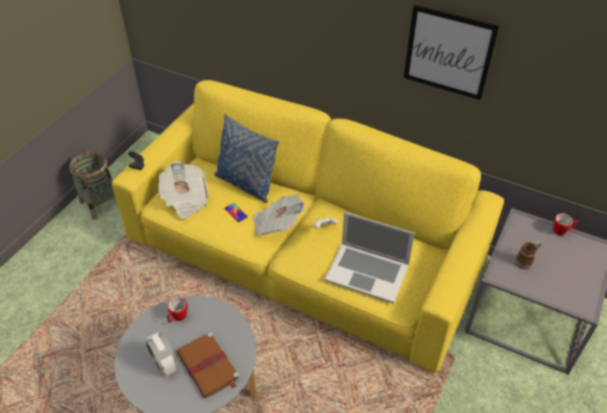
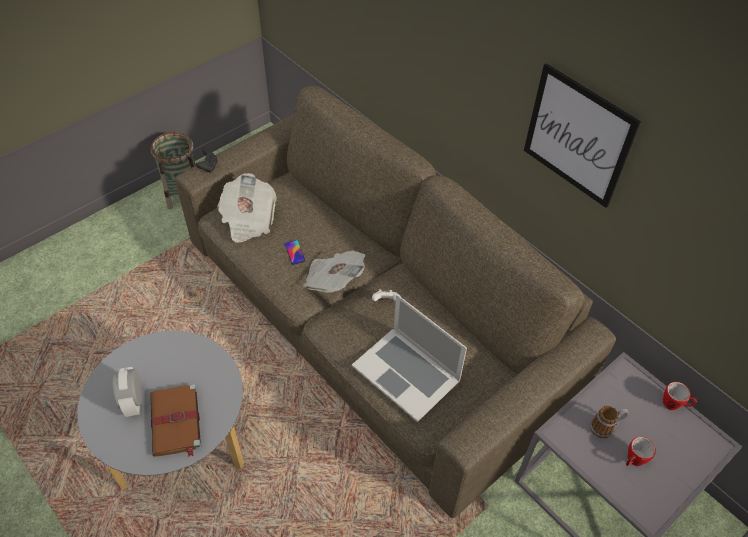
camera: 20 degrees right, 5 degrees up
(177, 317) = (172, 354): mug -> mug (633, 460)
(246, 184) = (324, 221): blue pillow -> none
(303, 251) = (373, 318): yellow sofa -> brown sofa

